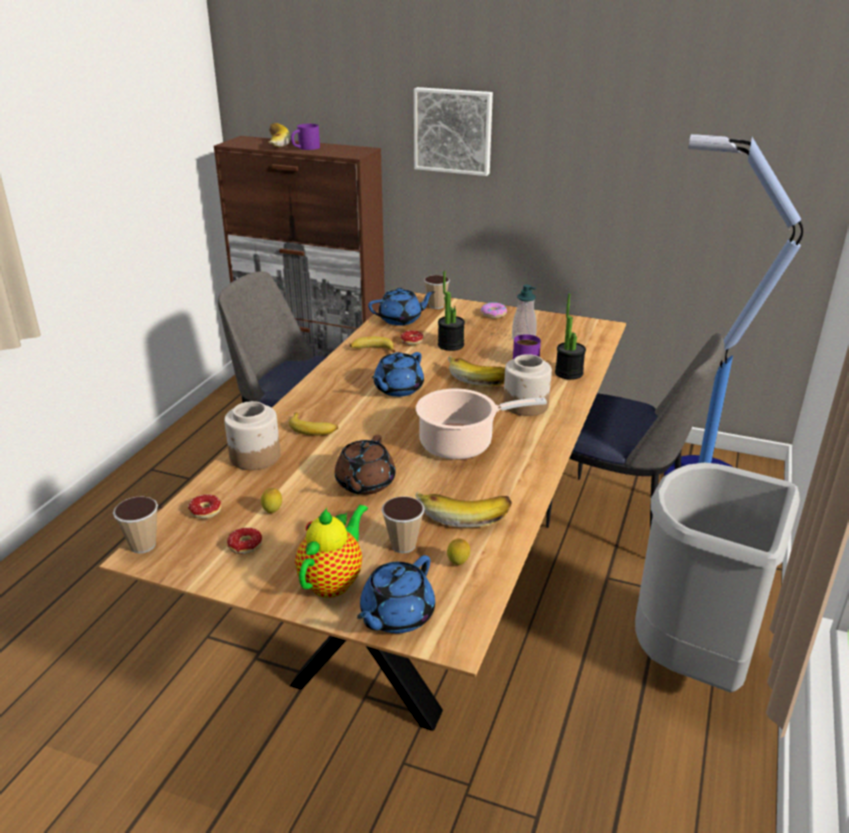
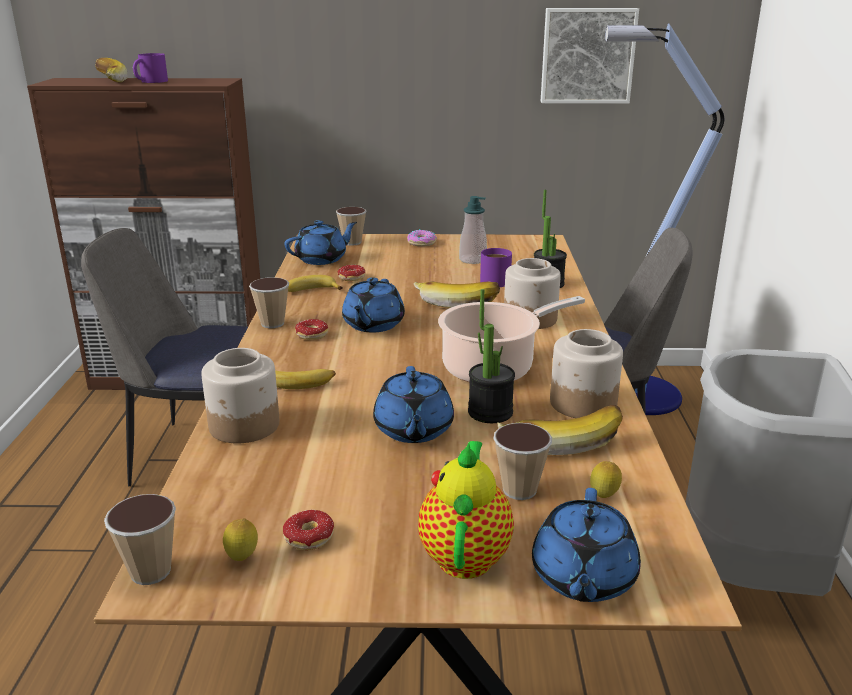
camera: 20 degrees left, 5 degrees down
(201, 514) = (215, 511): donut -> donut (309, 337)
(273, 512) = (317, 487): lemon -> lemon (242, 559)
(325, 375) = (272, 323): none -> cup
(364, 484) = (413, 430): brown teapot -> blue teapot
(450, 345) = (398, 275): potted plant -> potted plant (490, 412)
(453, 130) = (327, 52): picture -> picture (587, 56)
(505, 488) = (582, 403): none -> jar

